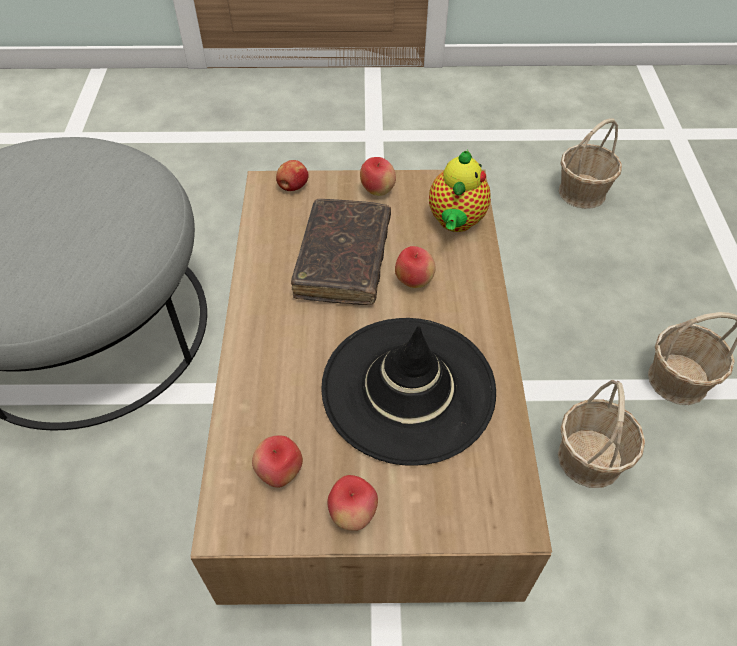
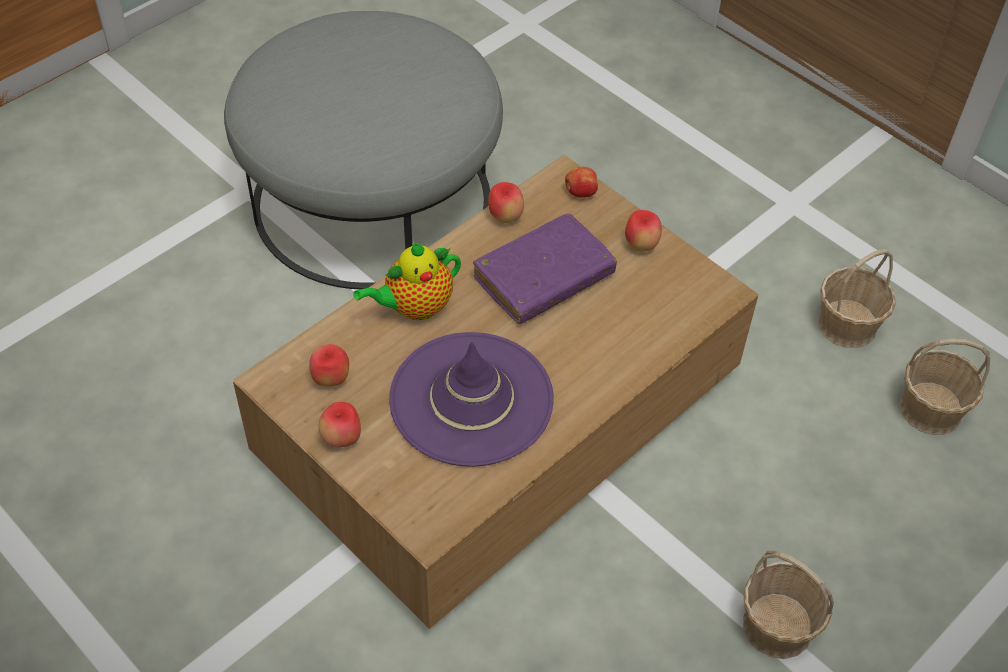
camera: 45 degrees right, 0 degrees up
(343, 260) = (543, 278): brown book -> purple book
(408, 388) = (471, 399): black hat -> purple hat
(413, 282) = (573, 334): apple -> apple (505, 217)
(455, 222) = (668, 316): teapot -> teapot (414, 307)
(590, 458) = (615, 606): basket -> basket (848, 325)

